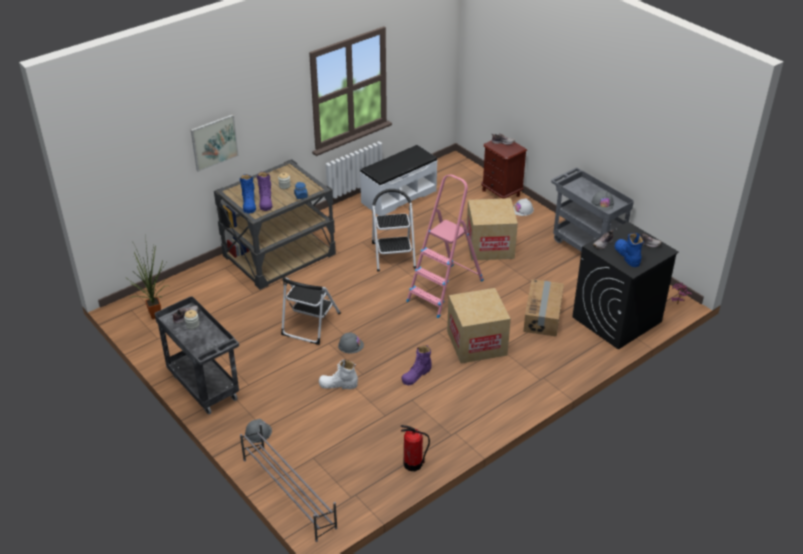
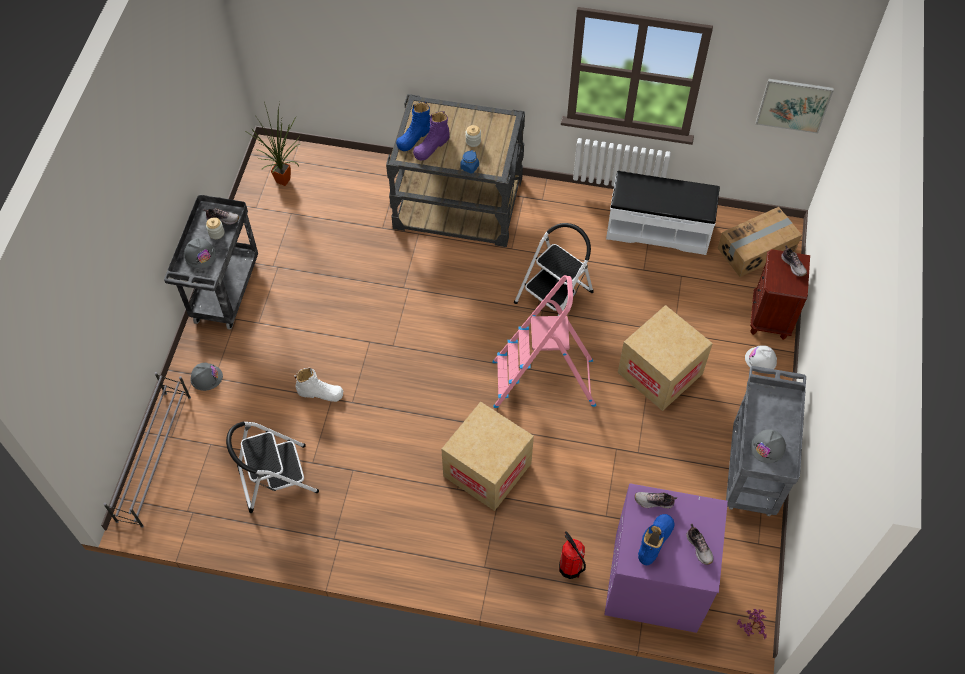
camera: 50 degrees right, 20 degrees up
(214, 142) = (416, 45): picture -> picture (793, 105)
(309, 325) = (380, 307): step ladder -> step ladder (274, 479)
(338, 384) = (320, 393): white boot -> white boot turned 135 degrees clockwise
(350, 345) = (383, 362): grey hard hat -> grey hard hat (200, 254)
(413, 464) = (268, 533): fire extinguisher -> fire extinguisher (570, 568)
(416, 374) = (392, 449): purple boot -> none
(543, 316) = (590, 503): cardboard box -> cardboard box (756, 250)
(616, 319) = (654, 582): black washing machine -> purple washing machine

